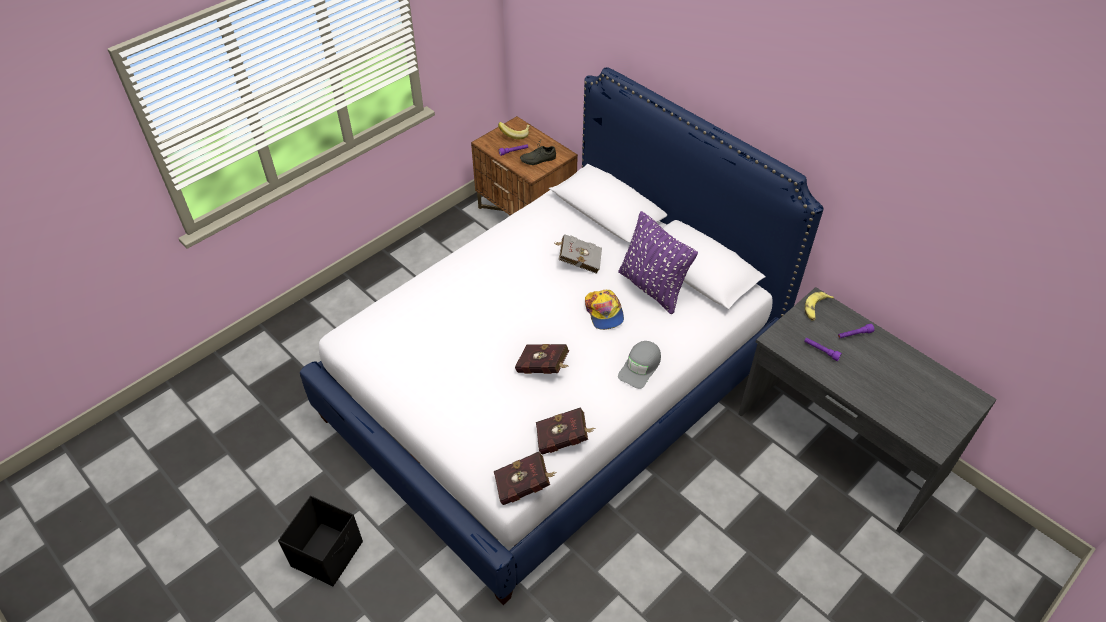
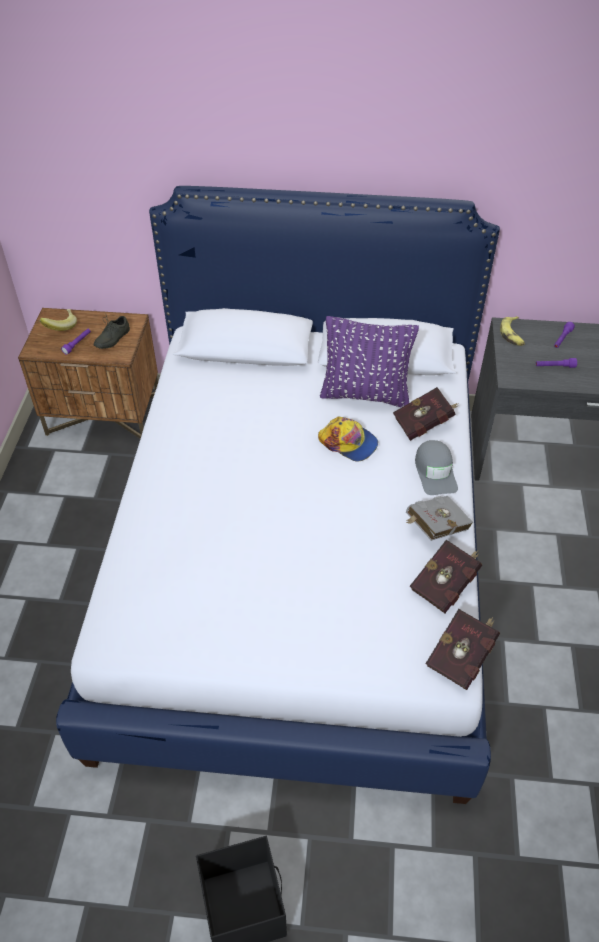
camera: 40 degrees left, 0 degrees up
(544, 368) = (352, 530): red book -> red book (425, 424)
(578, 261) = (271, 410): grey book -> grey book (434, 528)

